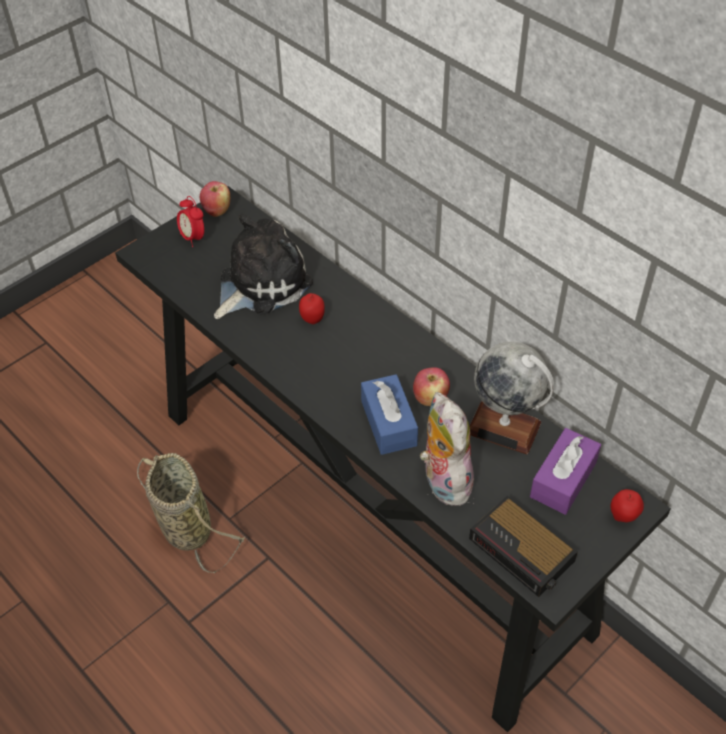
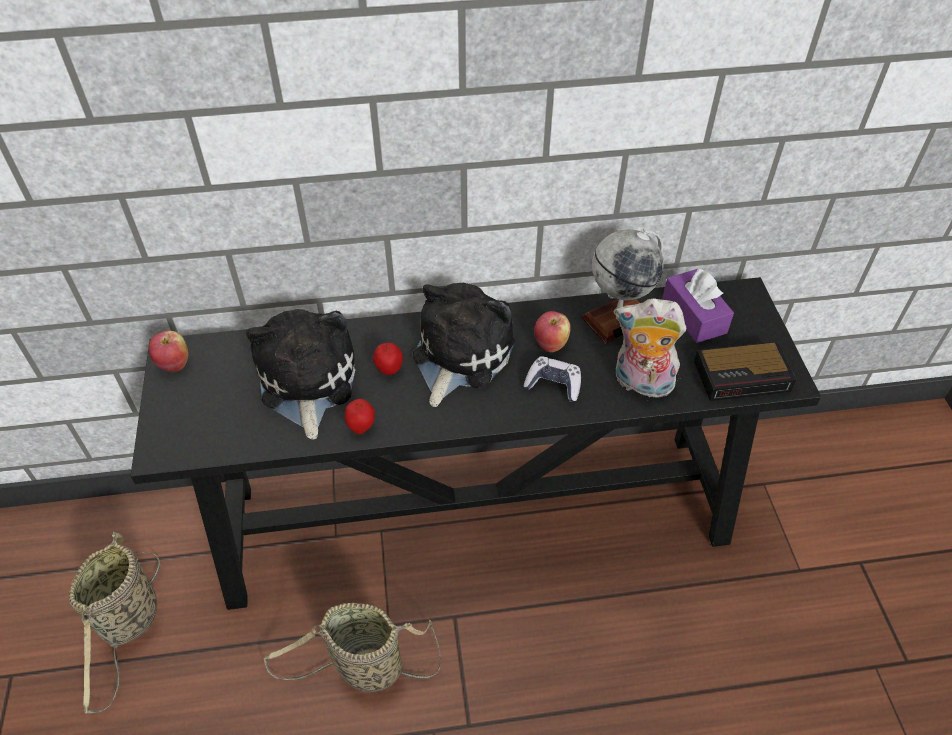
camera: 55 degrees left, 0 degrees up
(120, 372) = (130, 623): none -> basket
(193, 238) = (188, 401): alarm clock -> none
(364, 349) = (459, 355): none -> plush toy
(388, 423) = (553, 384): blue tissue box -> game controller
(623, 516) = (751, 304): apple -> apple (361, 427)

